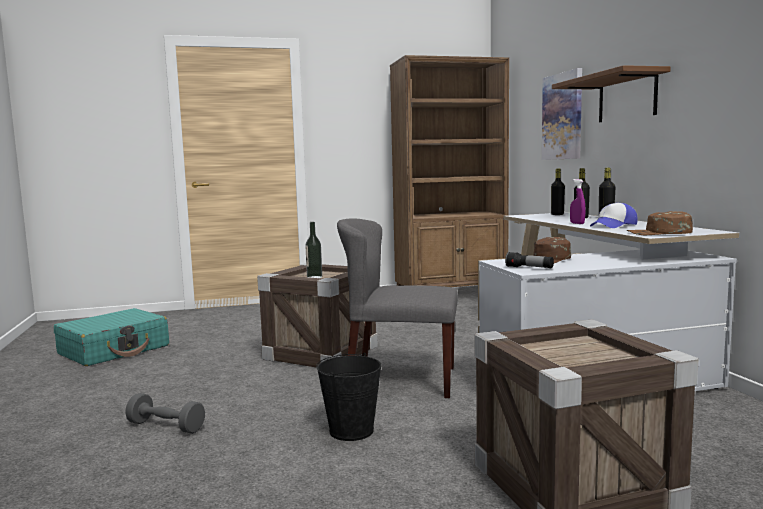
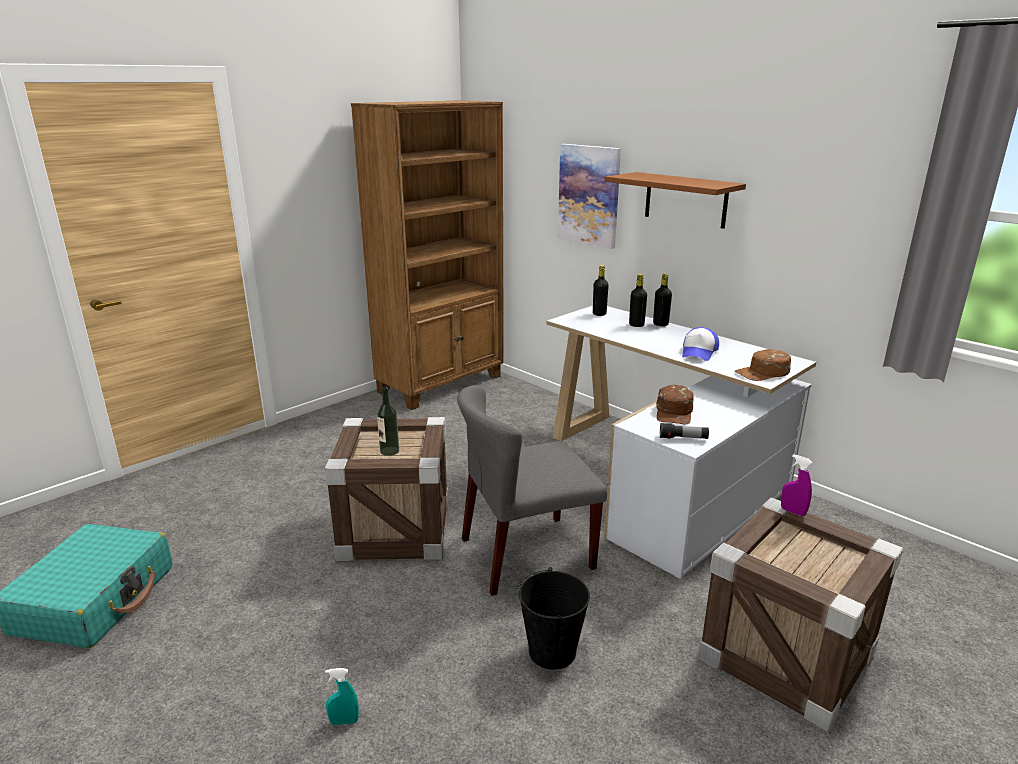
camera: 30 degrees left, 15 degrees up
(166, 426) = (344, 721): grey dumbbell -> turquoise spray bottle
(577, 223) = (657, 346): purple spray bottle -> purple spray bottle (793, 511)

